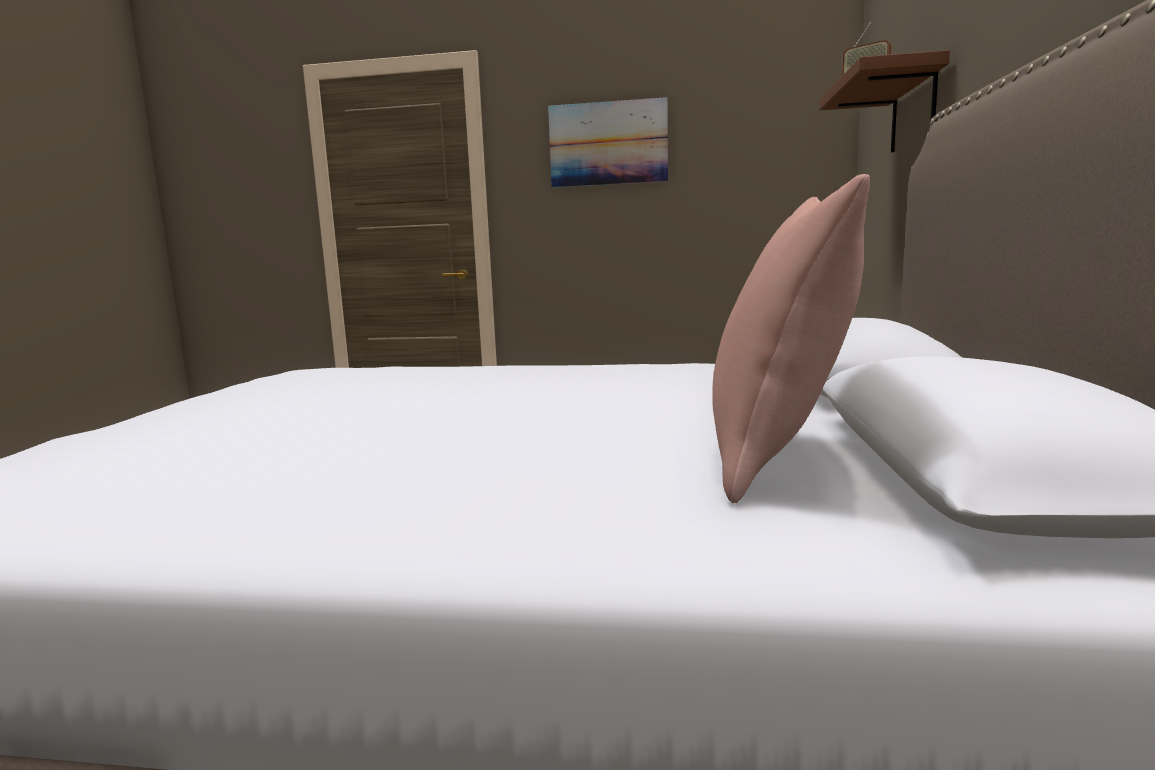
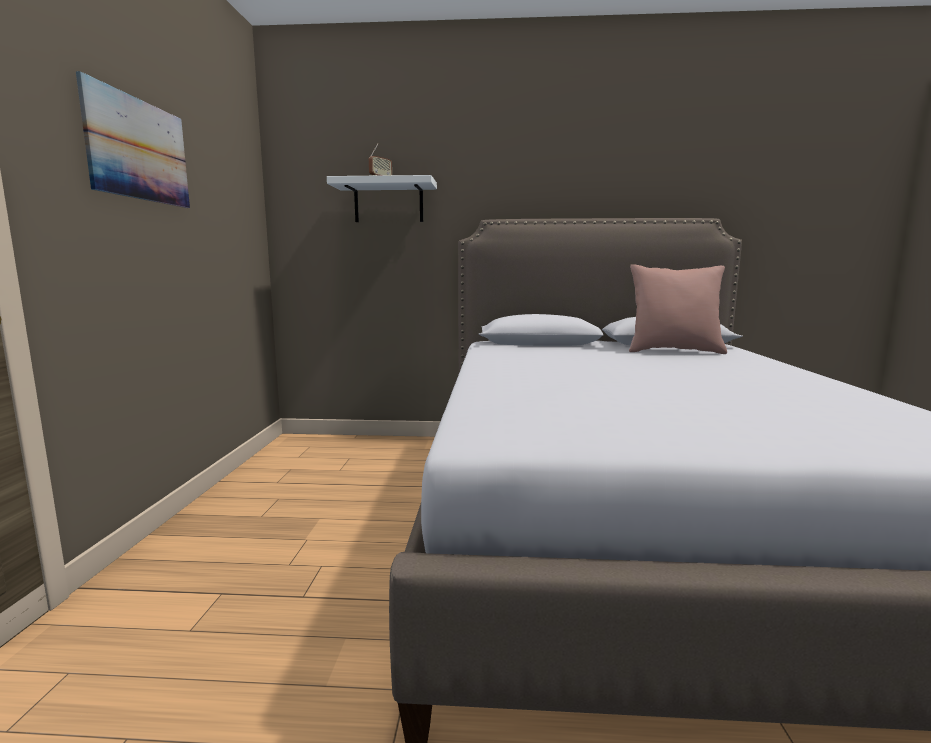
camera: 95 degrees left, 0 degrees up
(913, 109) = (388, 202): brown shelf -> white shelf

